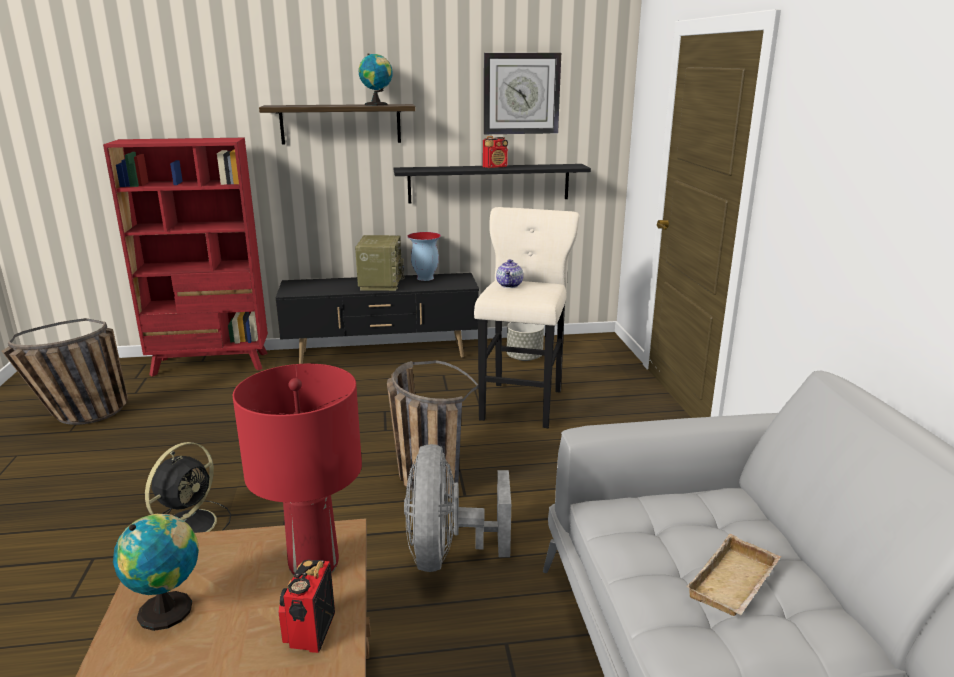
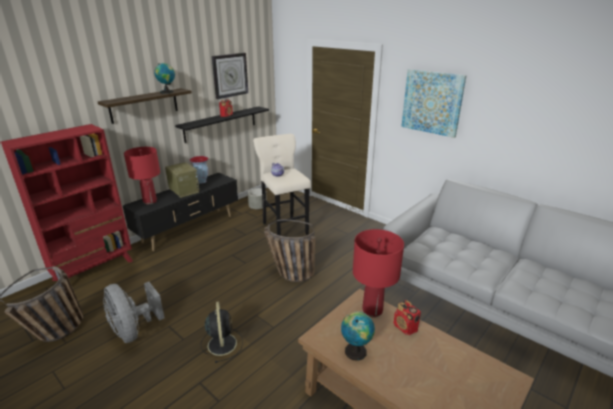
camera: 40 degrees left, 5 degrees up
(317, 284) = (150, 201): none -> red table lamp
(448, 554) = (339, 297): grey fan -> grey fan (134, 330)
(735, 585) = (471, 254): beige tray -> none
(850, 155) = (432, 102): none -> picture

